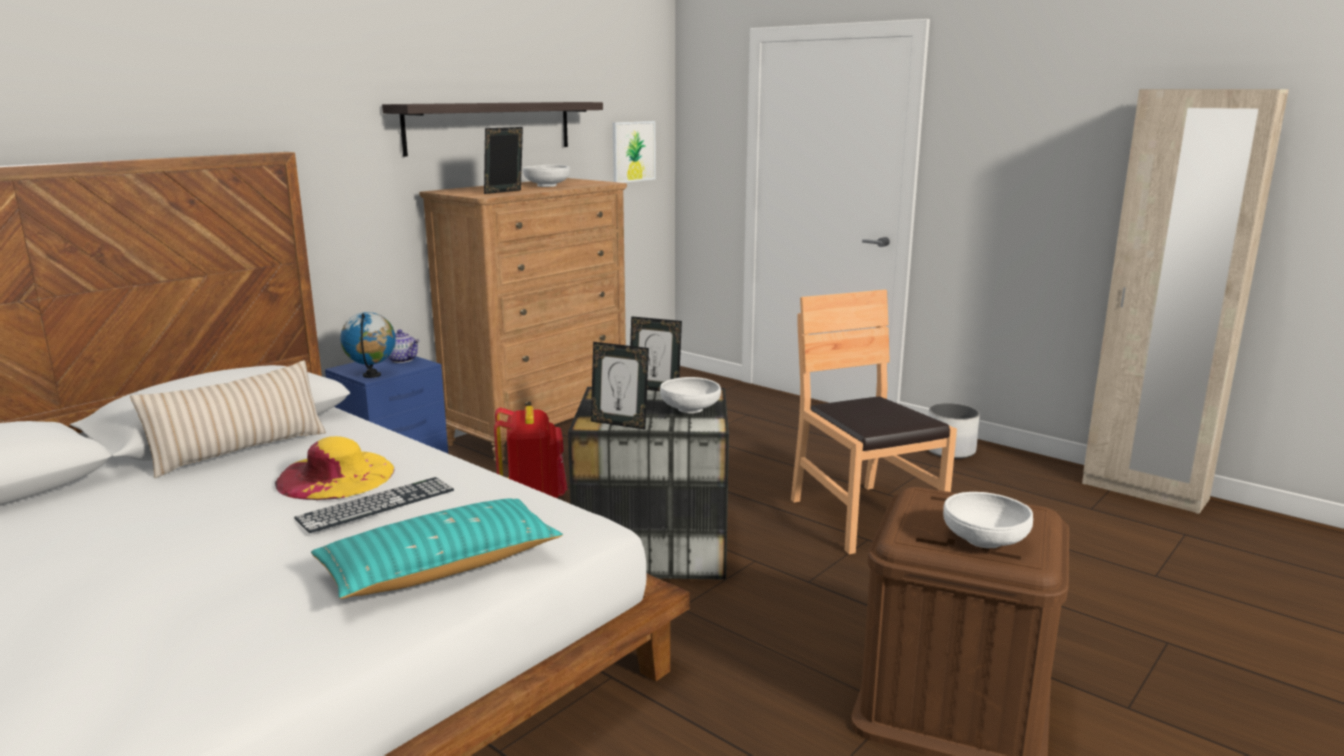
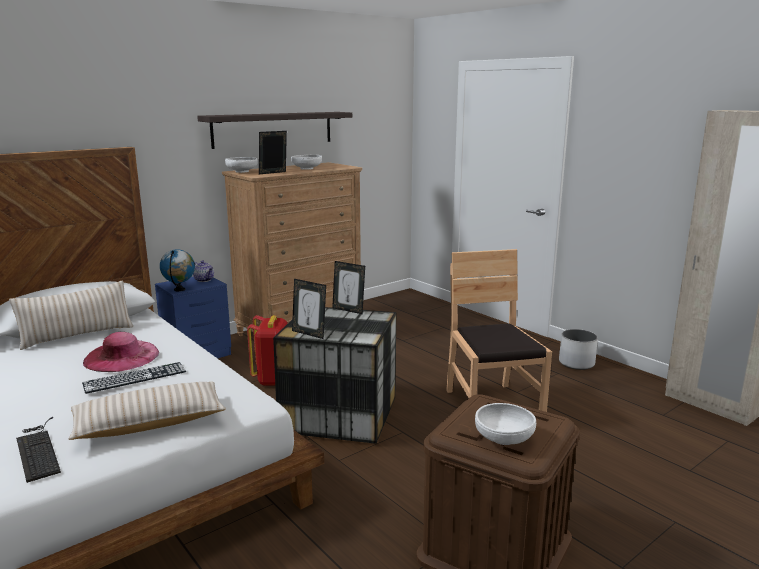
camera: 10 degrees right, 0 degrees up
(281, 621) = (38, 450): none -> keyboard
(336, 476) = (121, 356): yellow hat -> pink hat
(441, 567) = (150, 423): turquoise pillow -> beige pillow
(633, 151) = (379, 144): picture -> none
(690, 409) = (362, 326): white bowl -> white bowl (242, 171)

